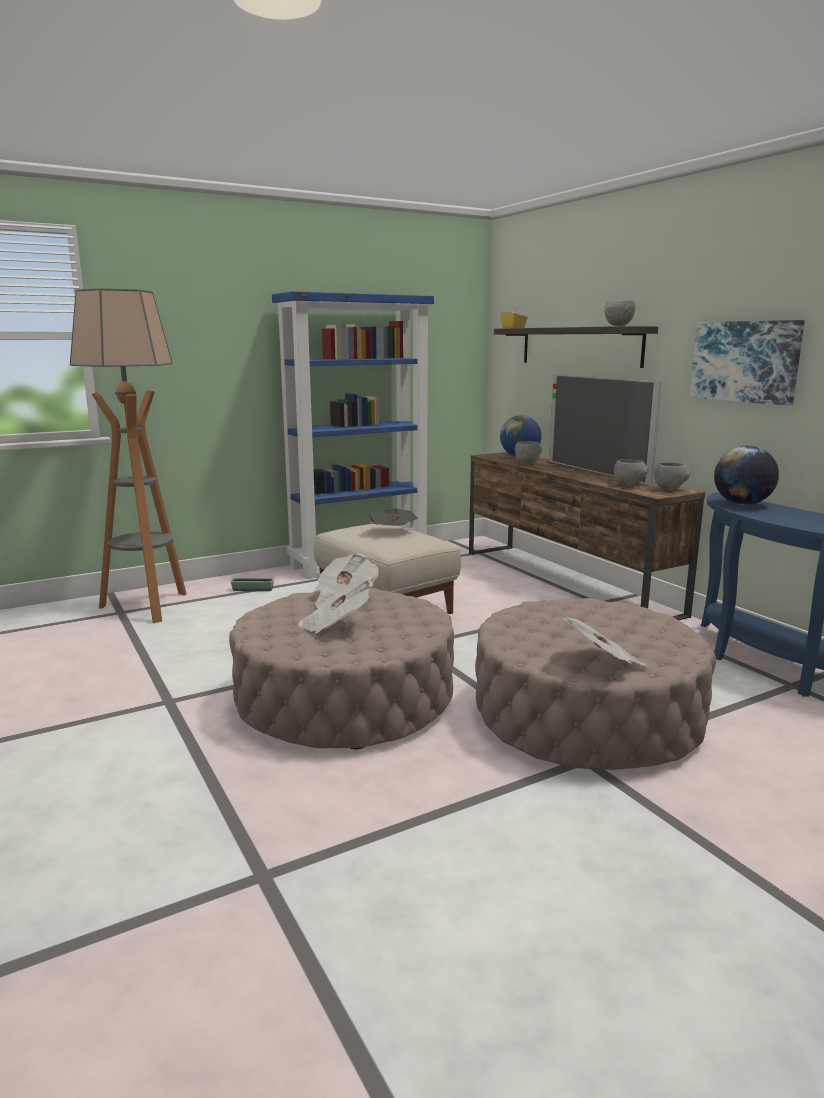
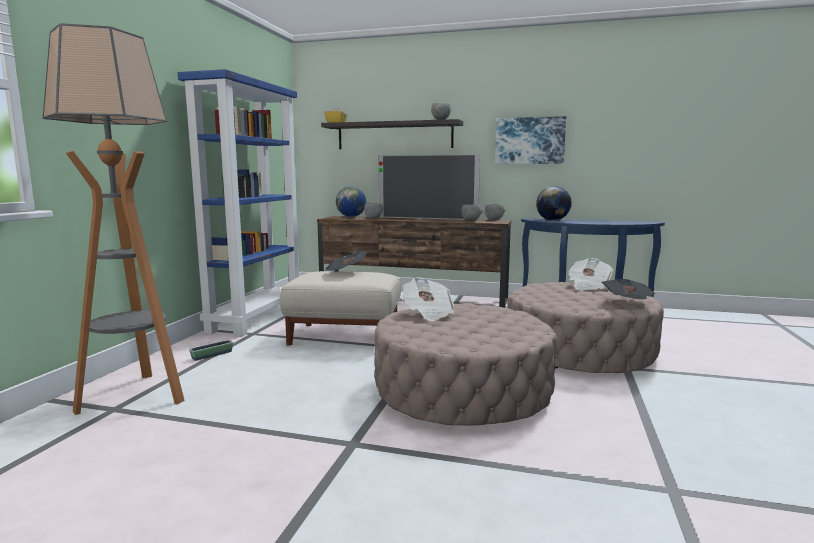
camera: 45 degrees left, 5 degrees down
(335, 625) = (473, 325): newspaper -> newspaper (588, 286)

